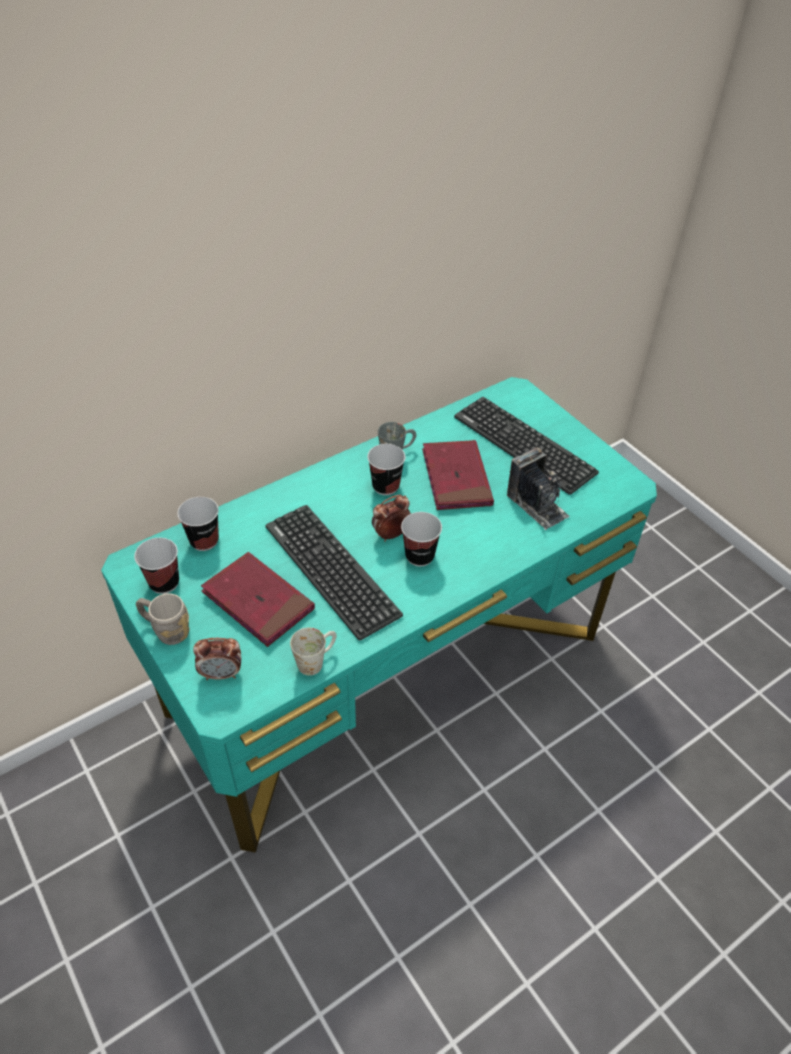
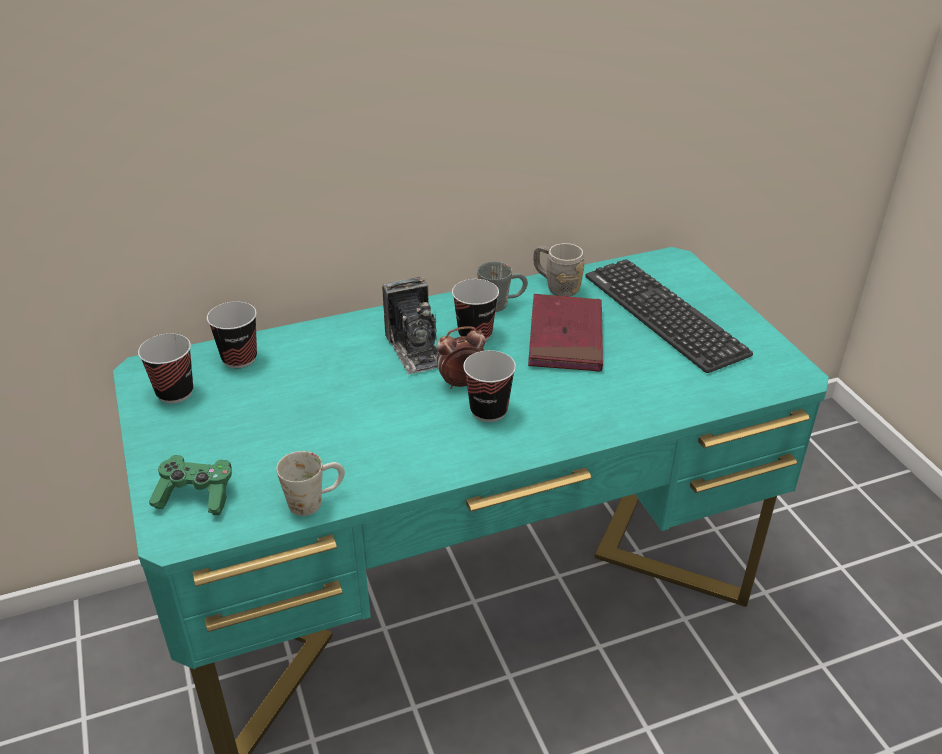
camera: 15 degrees right, 10 degrees down
(166, 630) = (154, 440): grey mug -> grey mug (556, 286)
(222, 673) = (196, 495): alarm clock -> green game controller
(258, 601) = (273, 428): red book -> none
(331, 570) = (374, 409): keyboard -> none
(537, 505) = (659, 378): camera -> camera (415, 349)

